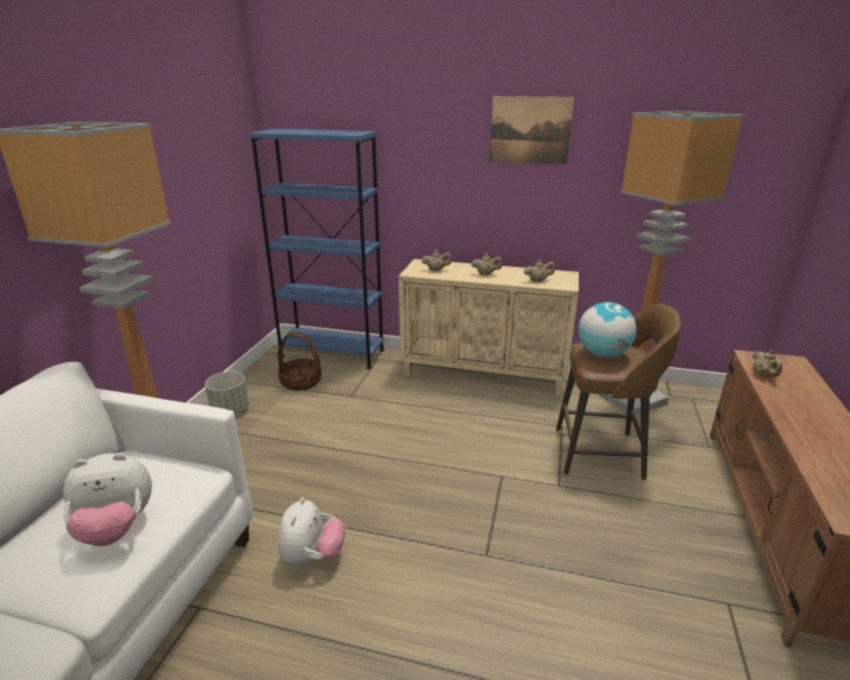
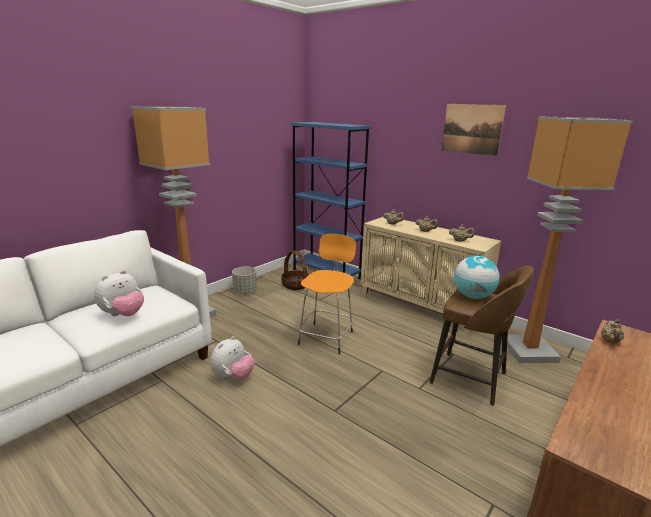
camera: 25 degrees right, 5 degrees down
(117, 528) = (123, 315): plush toy -> plush toy turned 60 degrees counterclockwise
(400, 449) = (327, 337): none -> orange stool

